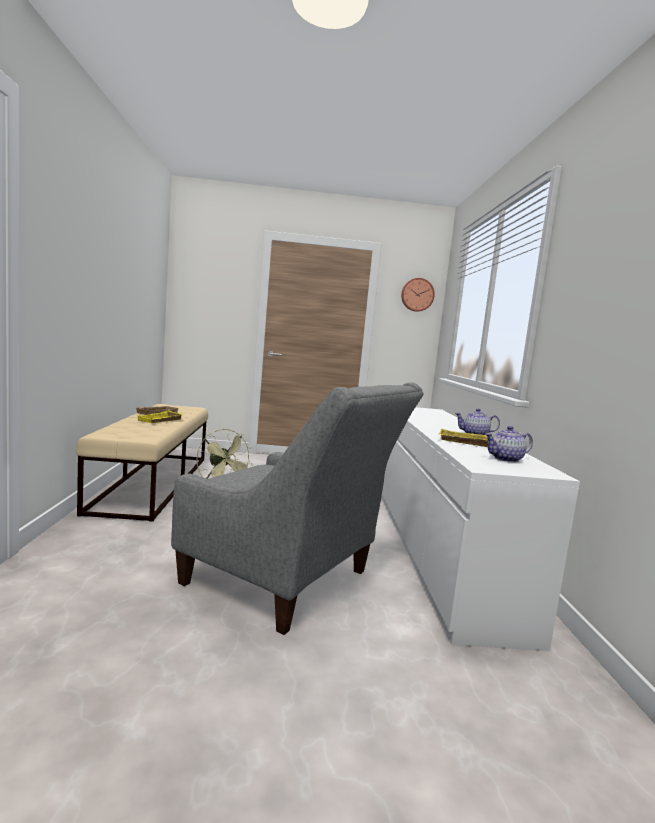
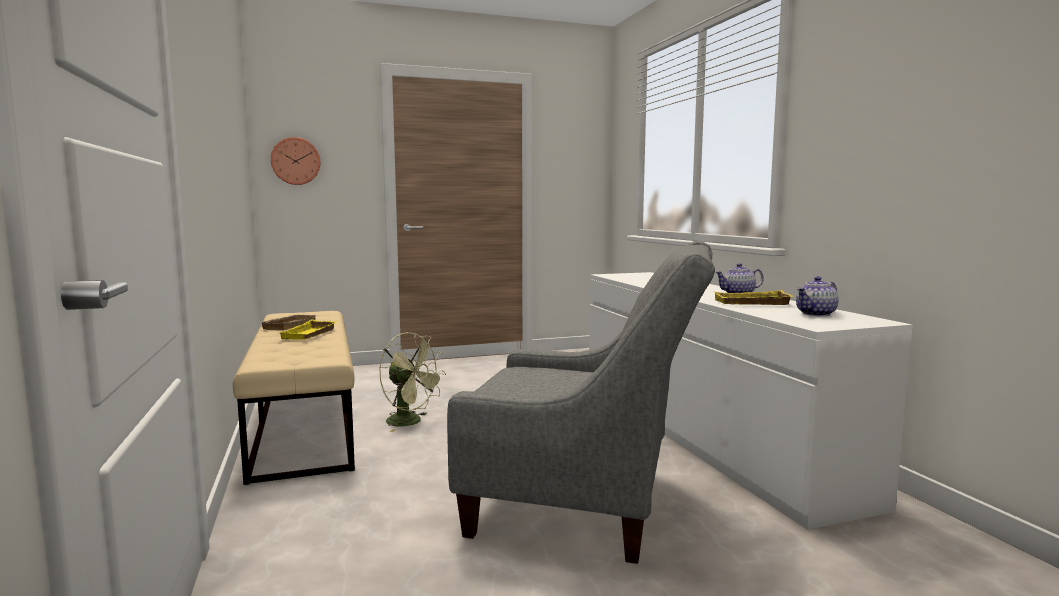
camera: 15 degrees left, 0 degrees up
(417, 295) = (580, 136): wall clock -> wall clock (296, 161)

